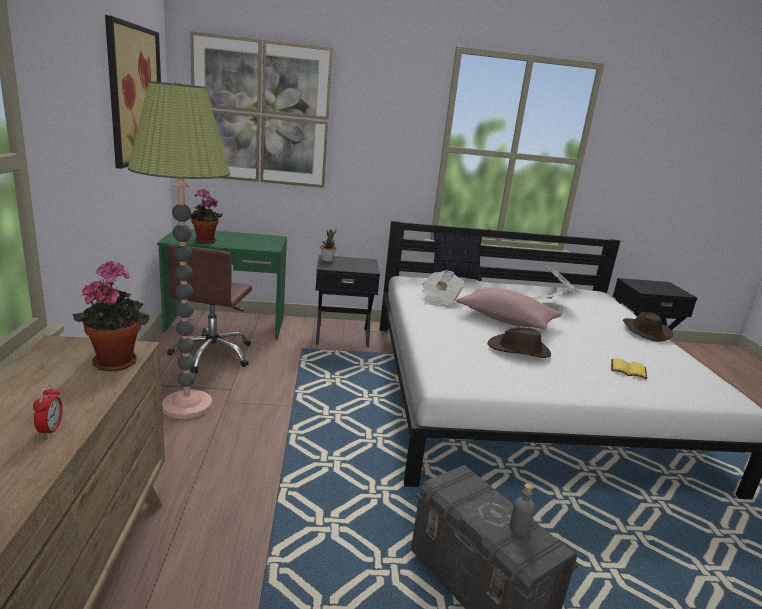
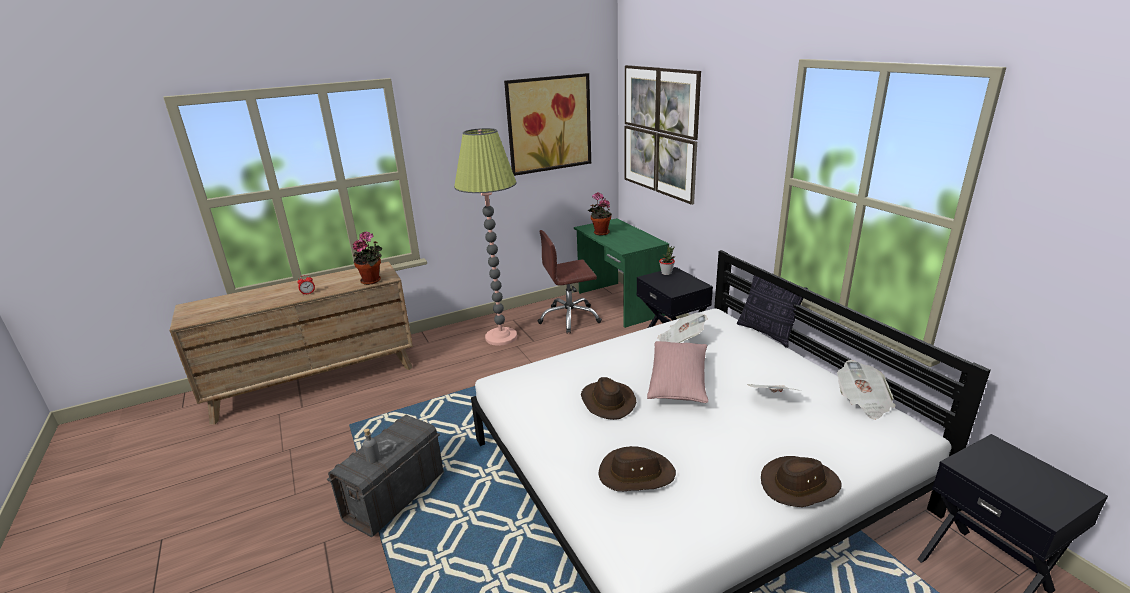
camera: 70 degrees right, 5 degrees up
(627, 370) = (636, 474): yellow book -> brown hat

